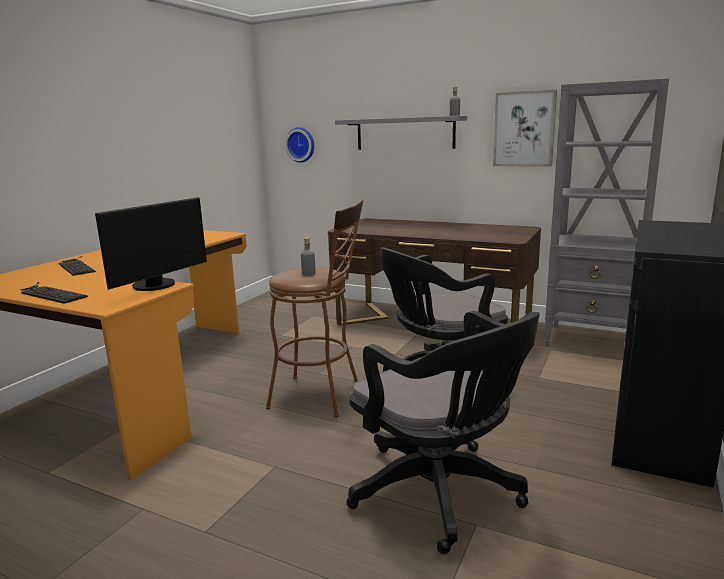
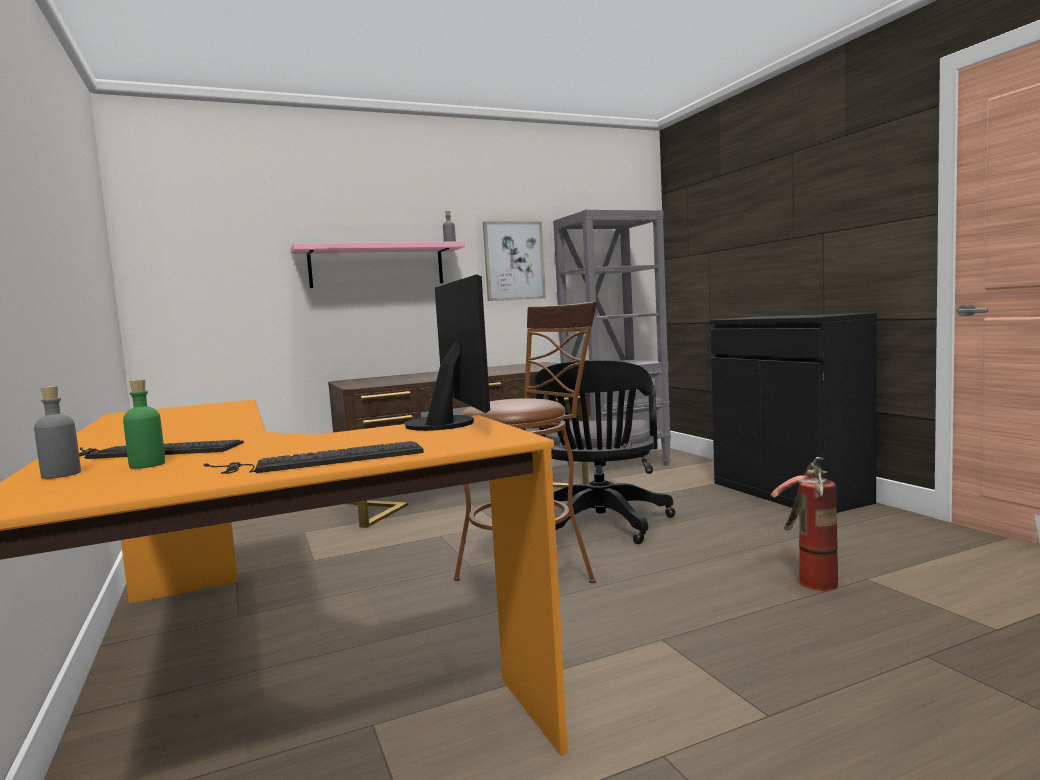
camera: 50 degrees left, 10 degrees down
(45, 275) = (147, 465): none -> green bottle
(301, 144) = (205, 283): wall clock -> none
(308, 274) = (521, 401): grey bottle -> grey bottle (61, 474)
(405, 133) = (377, 266): grey shelf -> pink shelf
(441, 495) = (807, 578): black office chair -> fire extinguisher

